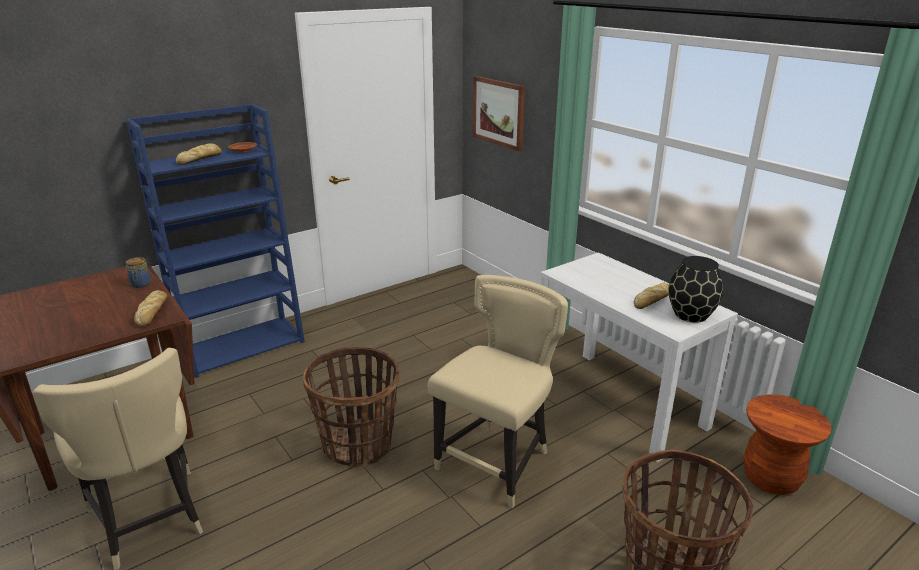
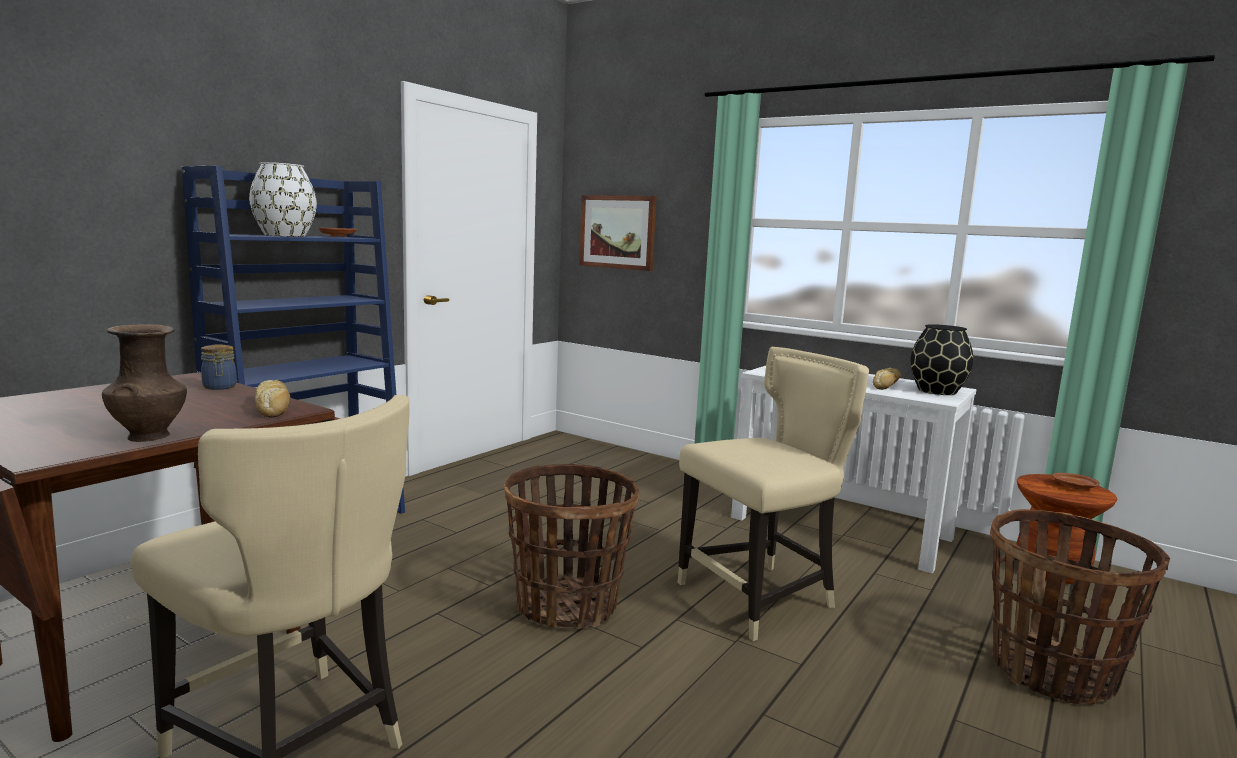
camera: 20 degrees left, 15 degrees down
(66, 343) = (149, 436): none -> brown vase
(200, 159) = (285, 235): bread -> white vase
(497, 462) = (760, 598): beige chair -> beige chair turned 45 degrees clockwise
(798, 417) = (1075, 487): none -> brown plate

